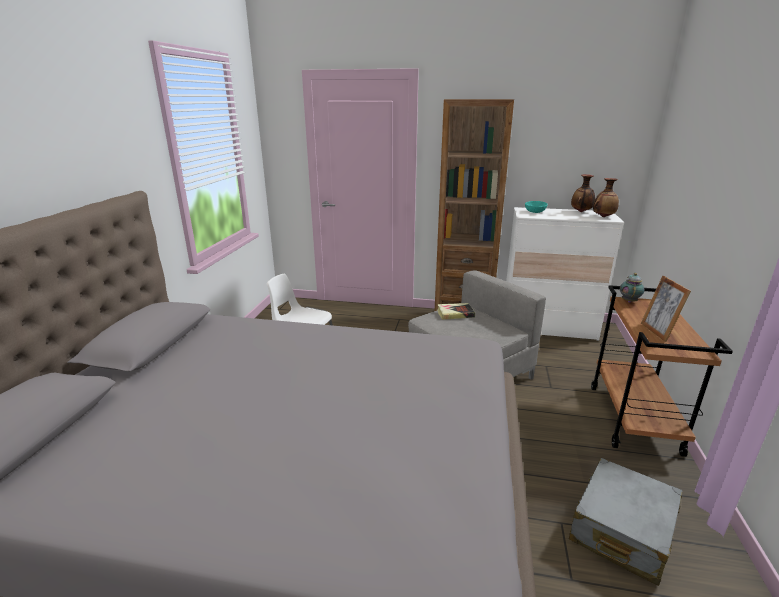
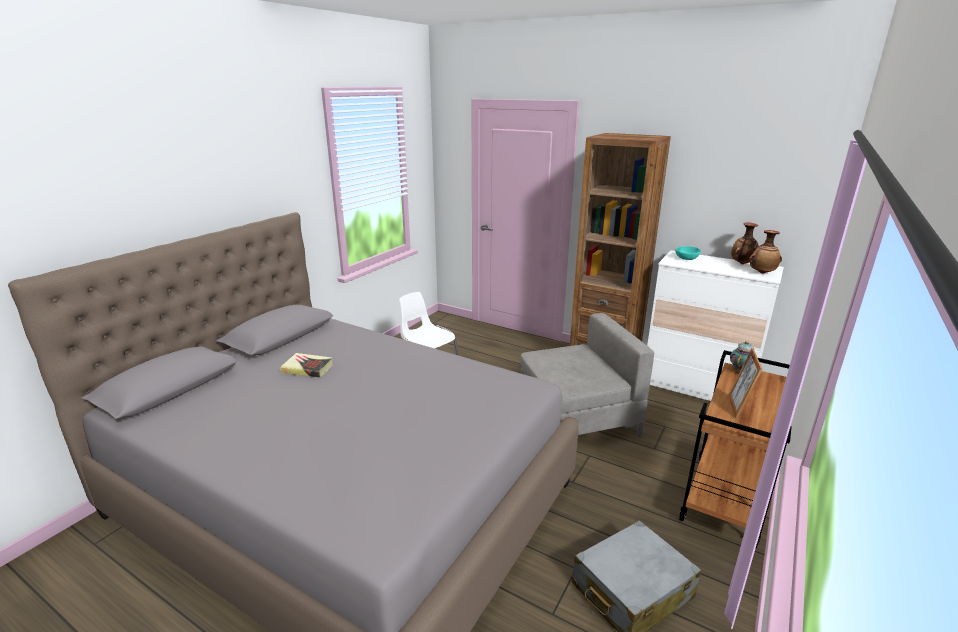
camera: 20 degrees right, 0 degrees up
(455, 314) = (569, 354): book -> book (307, 368)

